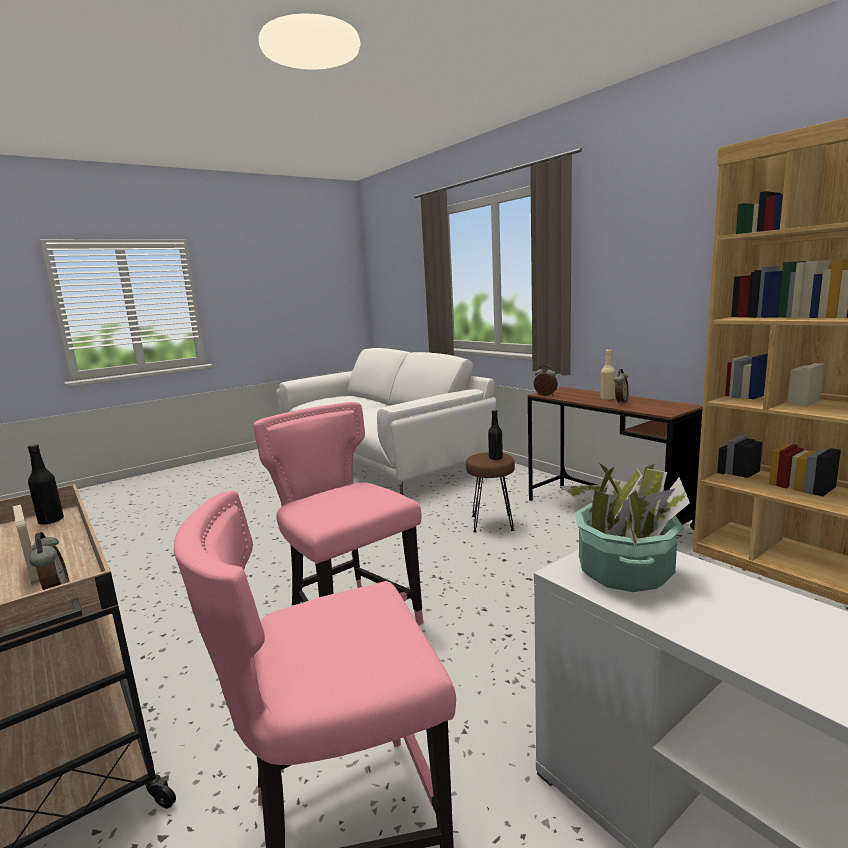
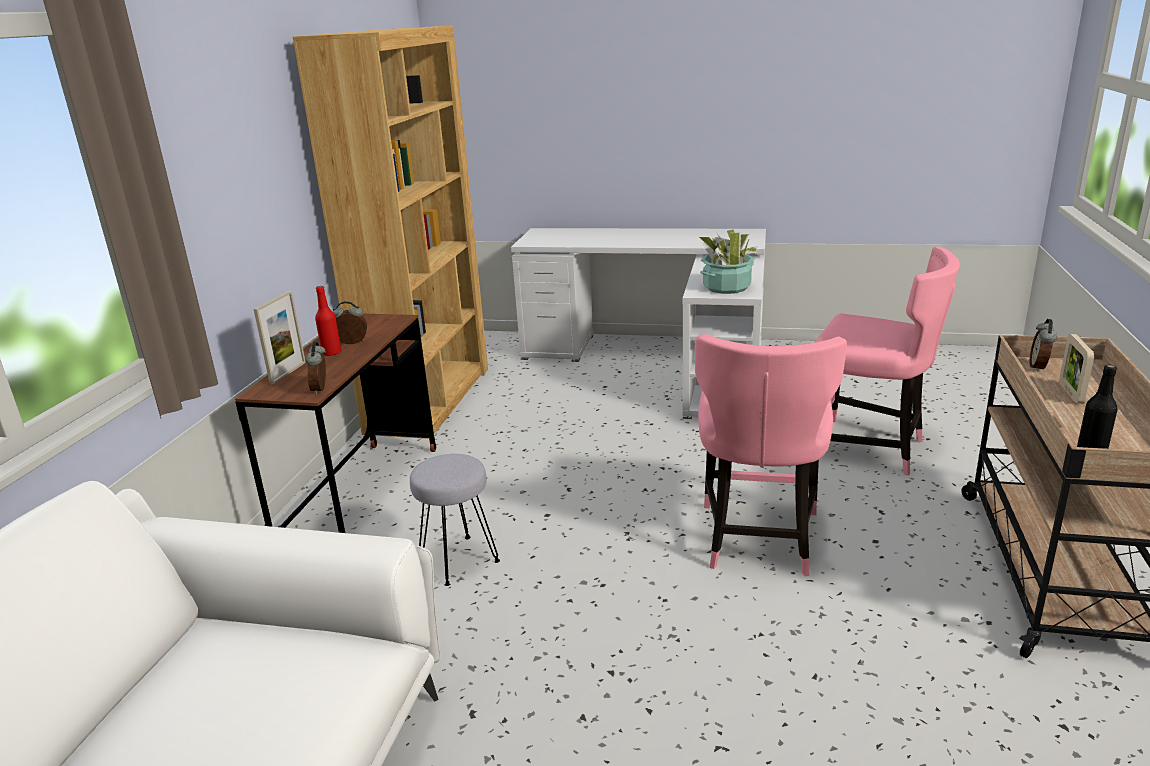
camera: 130 degrees left, 10 degrees up
(491, 523) = (459, 561): brown stool -> grey stool
(495, 458) = (448, 463): black bottle -> none
(584, 392) = (288, 373): none -> picture frame
(607, 398) = (331, 353): beige bottle -> red bottle

